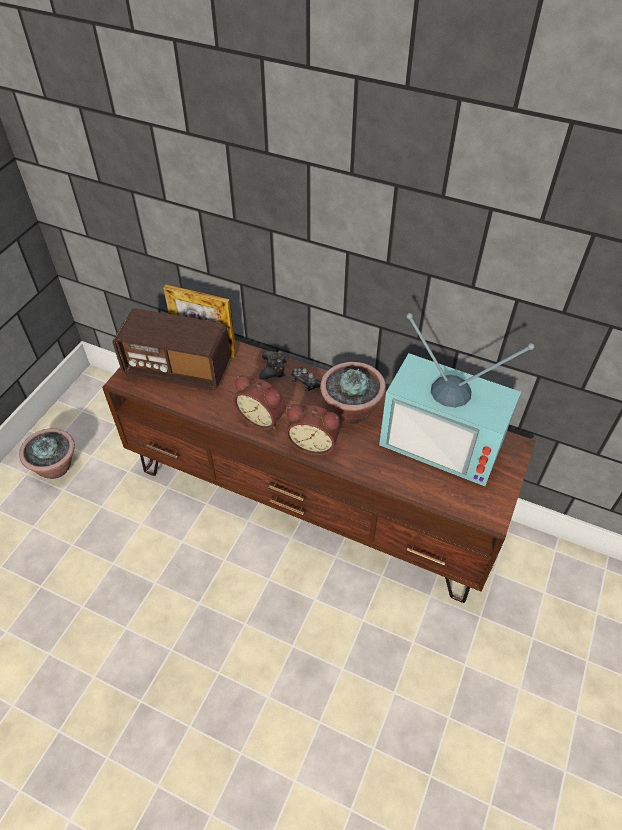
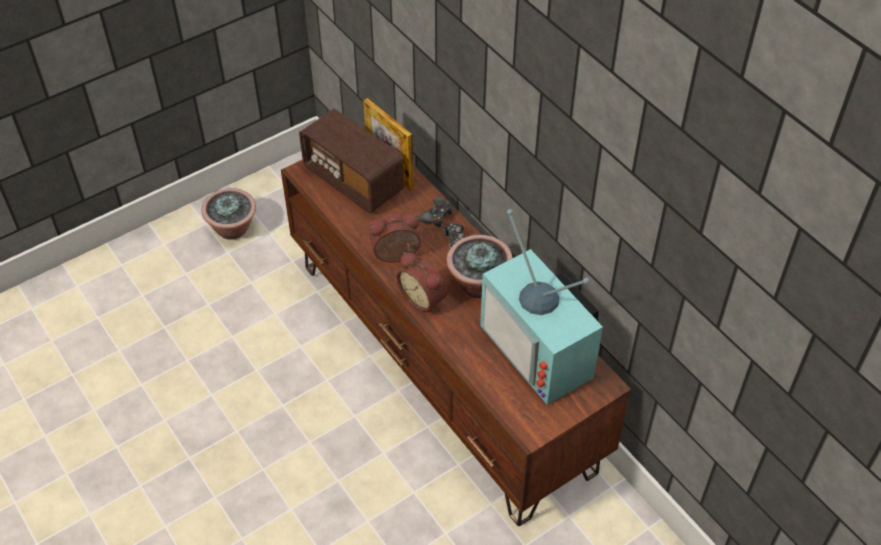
camera: 30 degrees right, 0 degrees up
(262, 417) = (396, 256): alarm clock -> alarm clock turned 105 degrees clockwise

